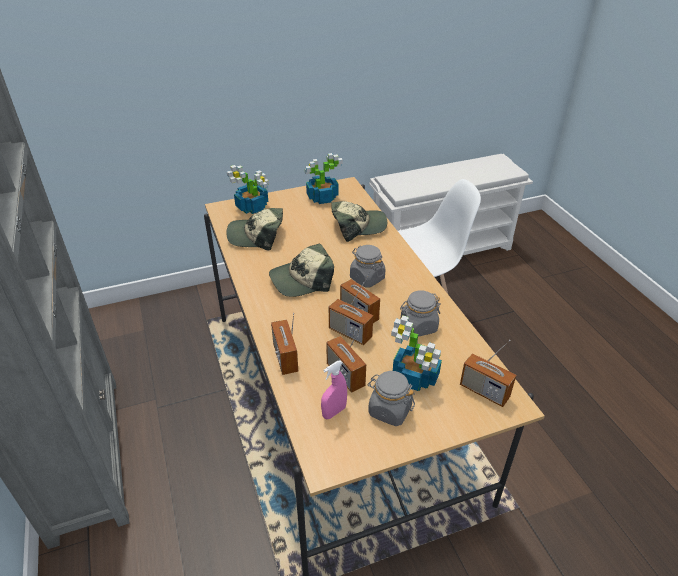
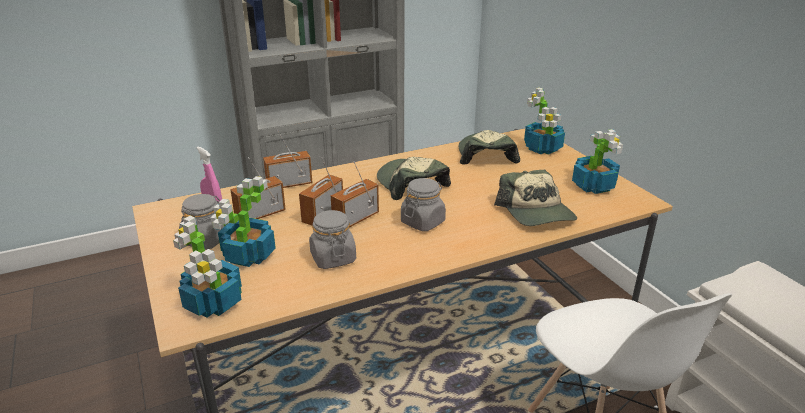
camera: 85 degrees right, 10 degrees down
(484, 391) = (214, 303): radio -> potted plant

